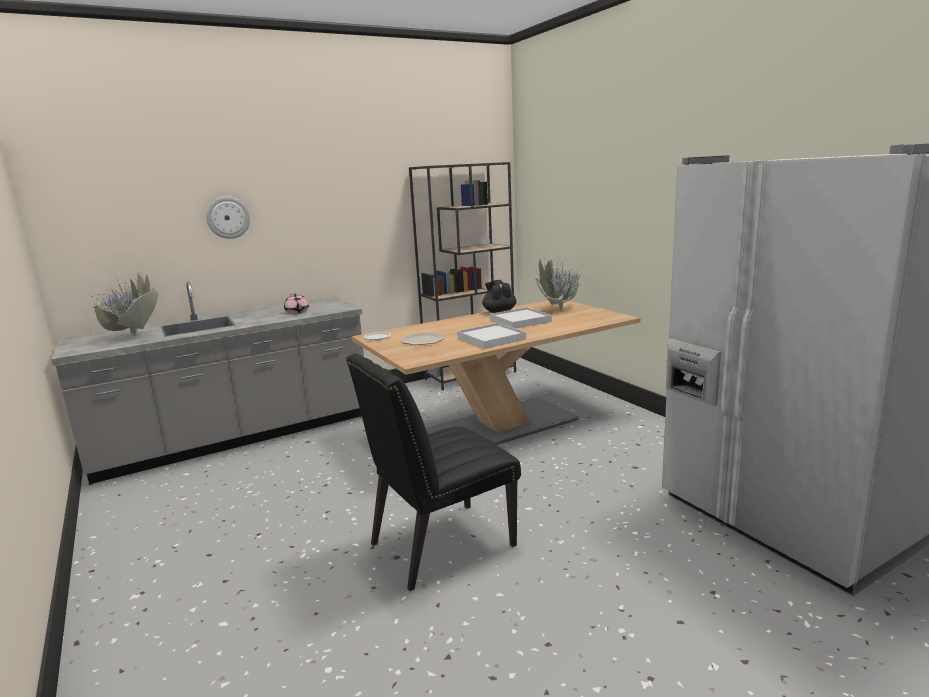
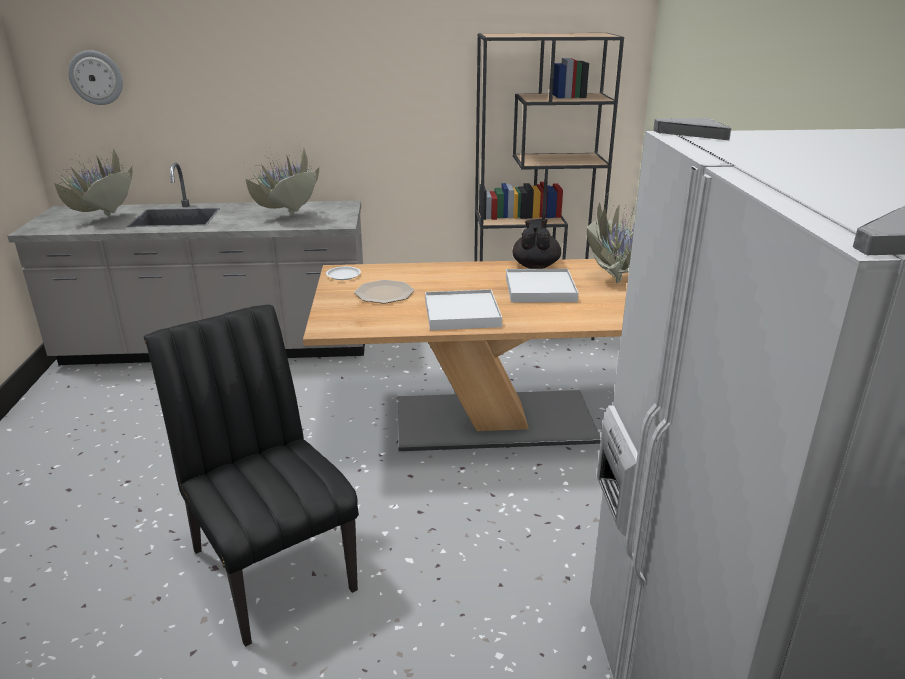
camera: 25 degrees right, 10 degrees up
(228, 217) = (231, 87): wall clock -> wall clock (96, 77)
(297, 311) = (288, 217): pink teapot -> potted plant
(443, 544) = (273, 571): black chair -> black chair turned 60 degrees clockwise

